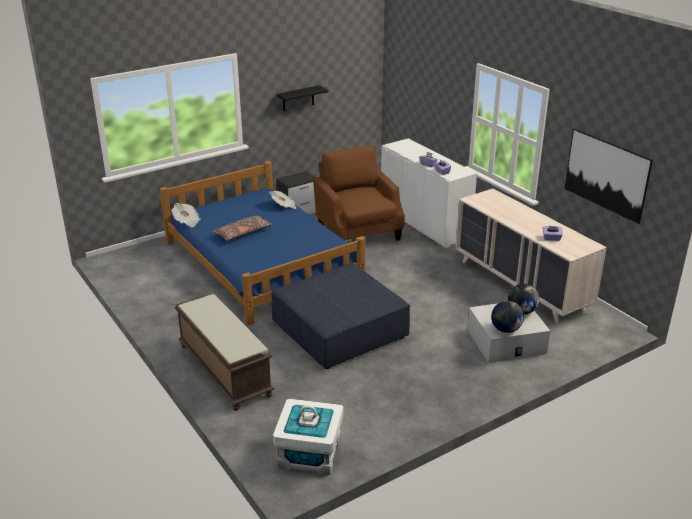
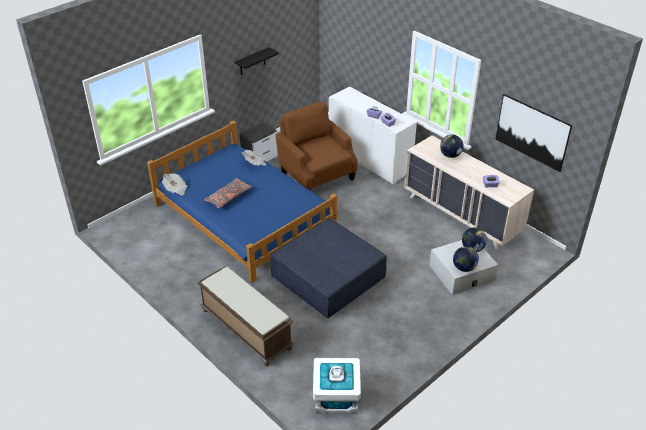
camera: 10 degrees left, 10 degrees up
(510, 207) = (450, 155): none -> globe

